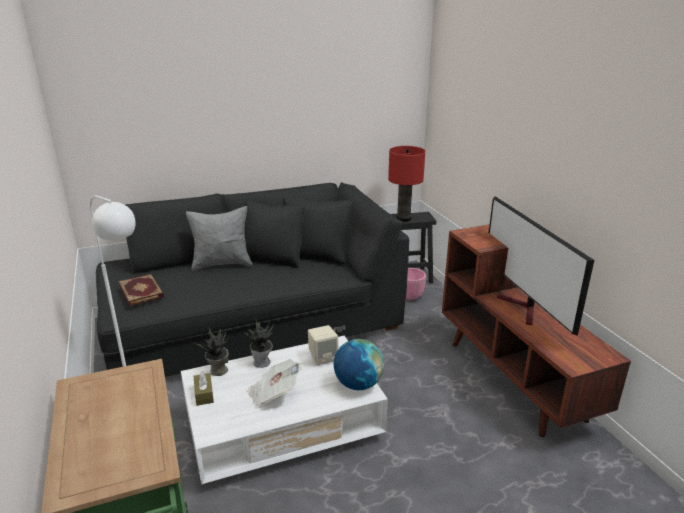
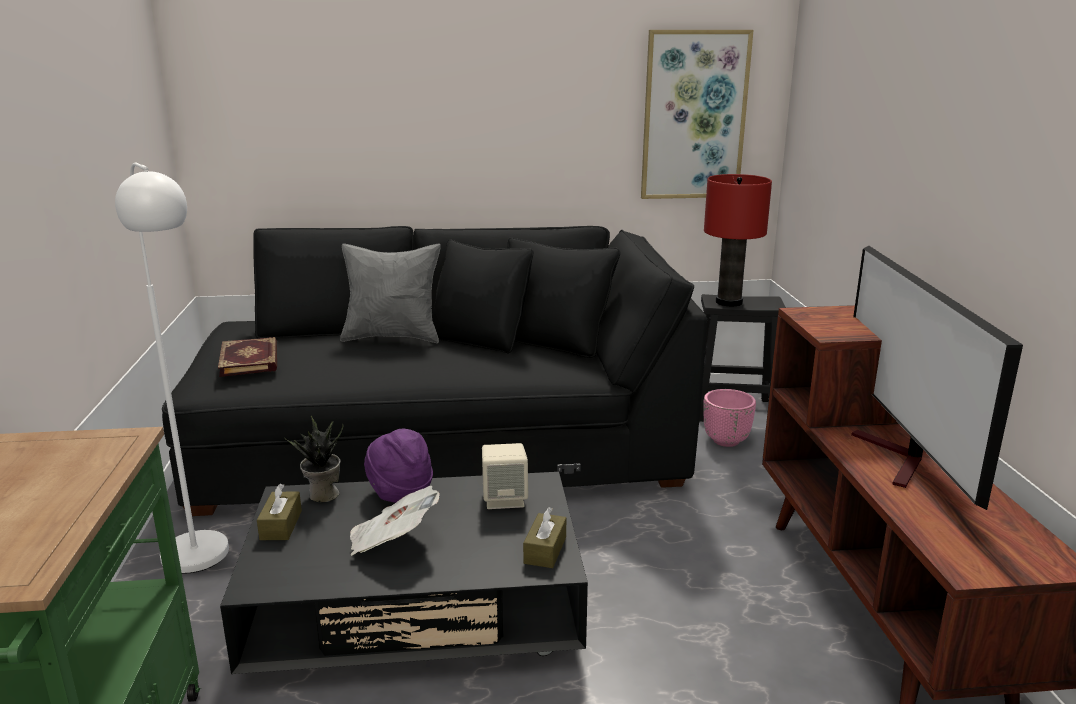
camera: 15 degrees right, 5 degrees down
(262, 362) = (399, 493): potted plant -> purple hat
(283, 426) = (416, 609): white coffee table -> black coffee table
(358, 384) = (545, 550): globe -> brown tissue box
(377, 113) = (694, 116): none -> picture

